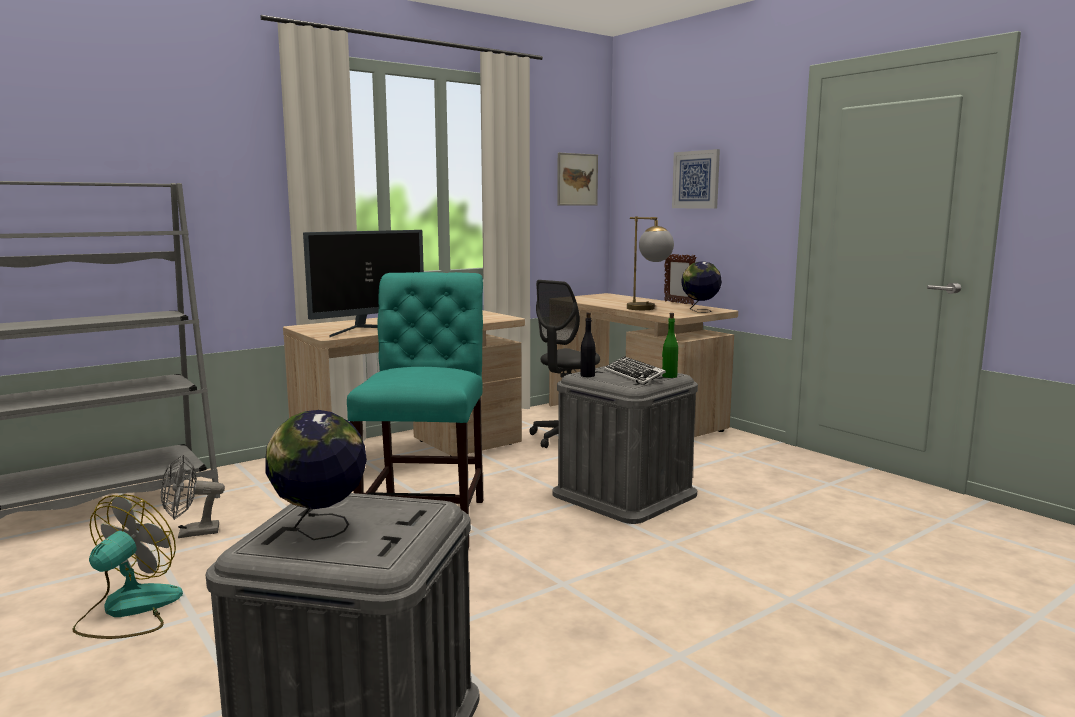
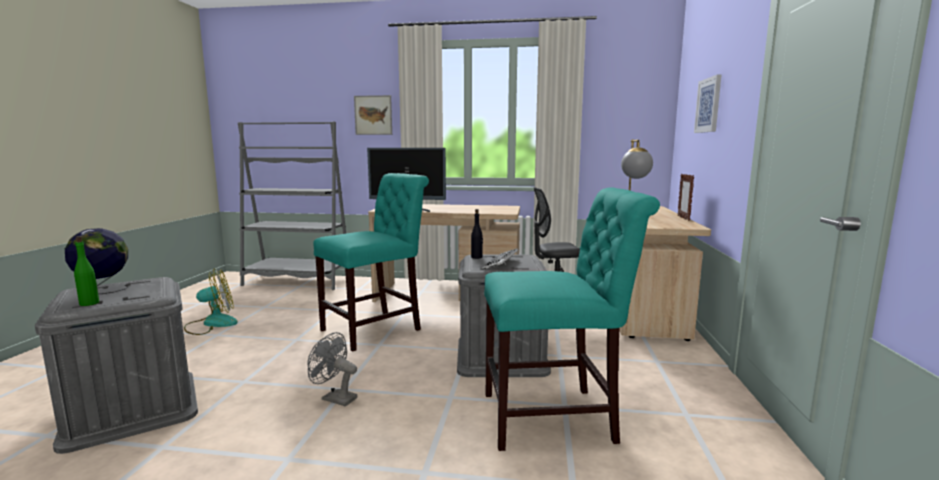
camera: 45 degrees right, 0 degrees up
(191, 533) = (292, 302): grey fan -> grey fan (334, 398)
(577, 179) = (637, 111): picture -> picture (373, 115)
(669, 376) = (523, 269): green bottle -> green bottle (89, 303)
(700, 311) = (668, 225): globe -> none
(773, 521) = (556, 417): none -> turquoise chair

